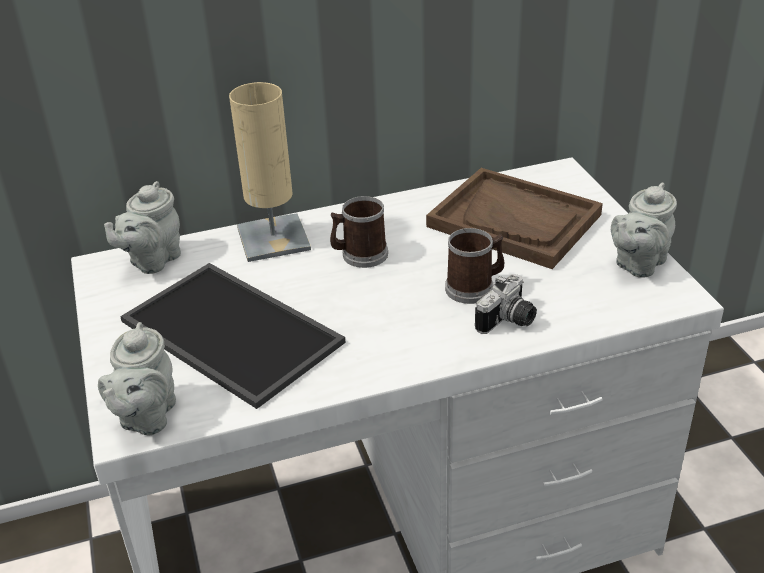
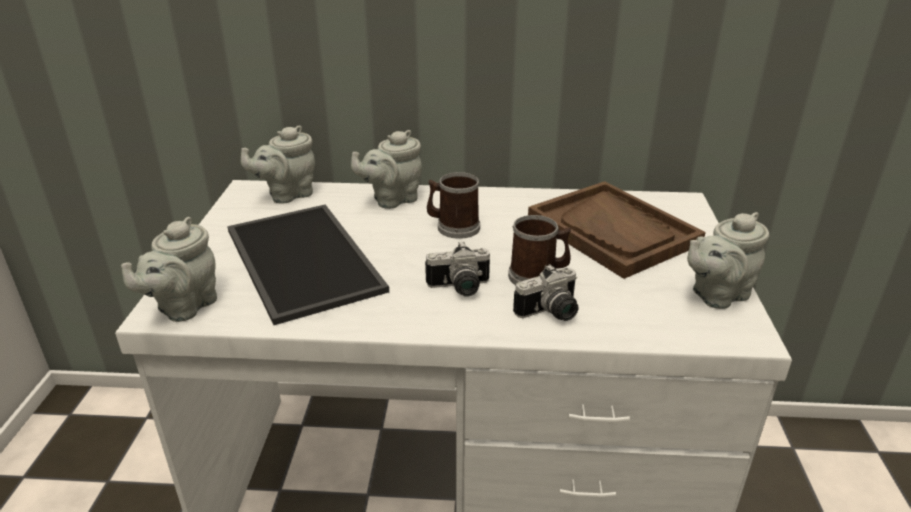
camera: 20 degrees right, 5 degrees down
(273, 239) = (392, 199): beige table lamp -> grey teapot
(410, 320) = (460, 288): none -> camera

